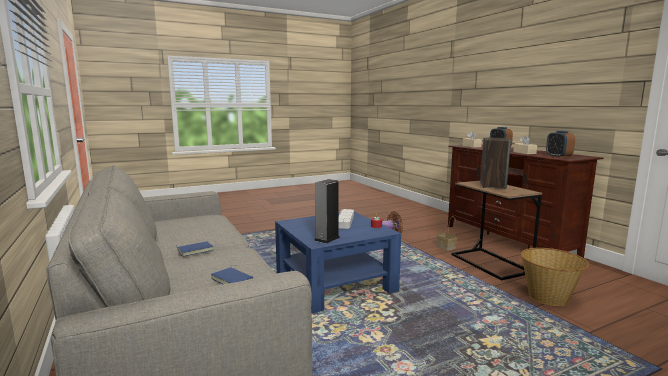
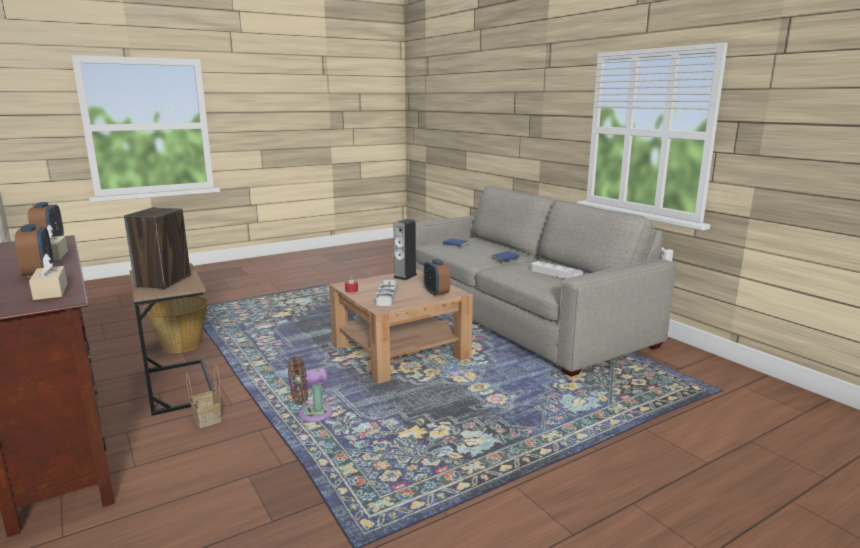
camera: 175 degrees right, 5 degrees up
(183, 225) = (556, 274): none -> grey tray
(304, 222) = (436, 293): none -> alarm clock
(335, 283) = (399, 351): blue coffee table -> brown coffee table

